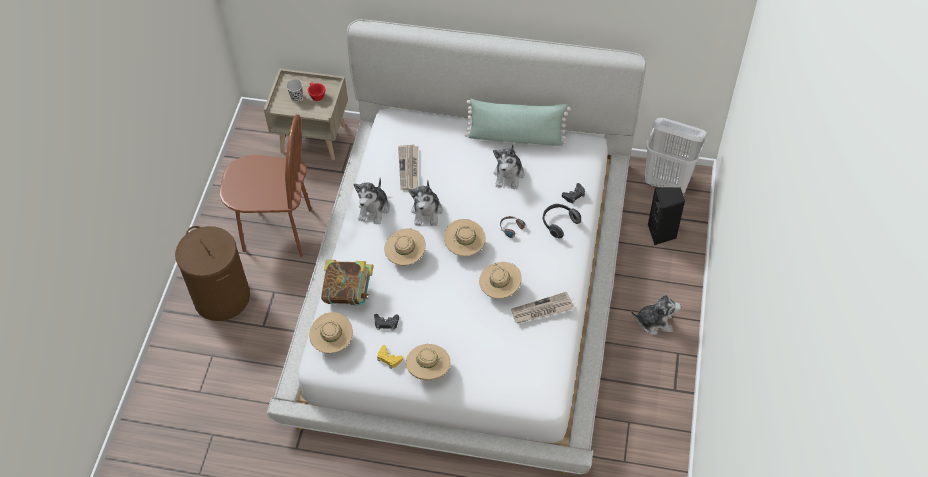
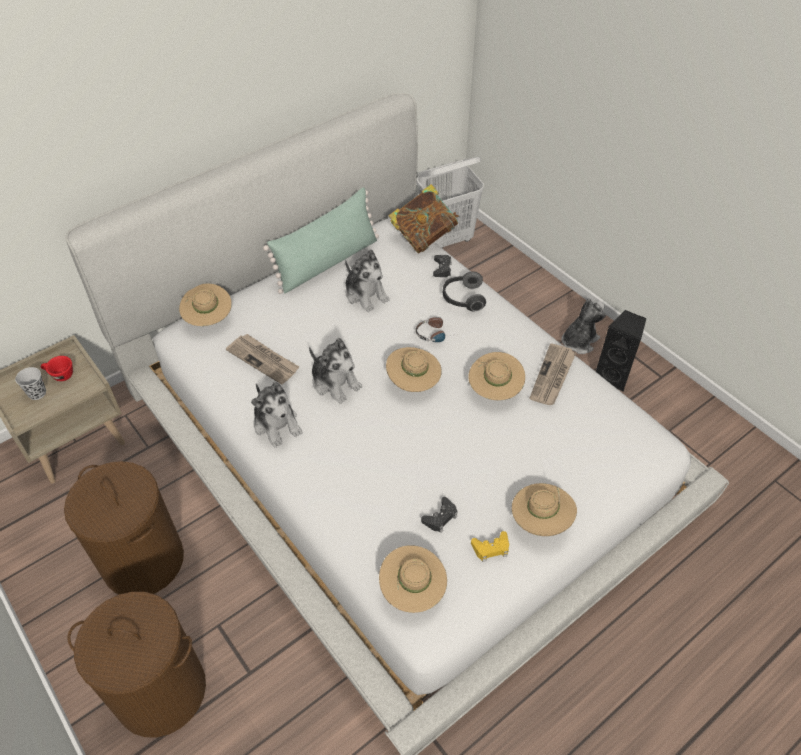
camera: 50 degrees left, 5 degrees down
(277, 231) = (144, 561): brown chair -> brown laundry basket
(349, 293) = (361, 525): book -> book (424, 237)
(405, 256) = (370, 438): beige hat -> beige hat (208, 319)
(662, 233) = (494, 276): black speaker -> black speaker (613, 376)

